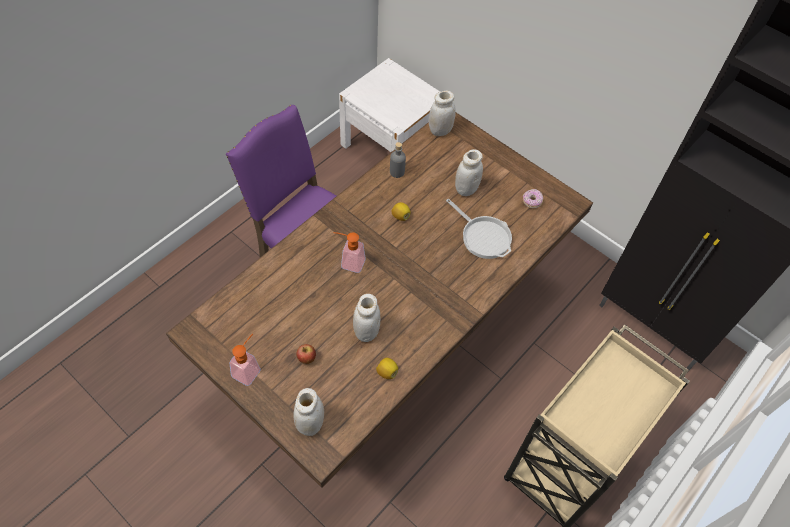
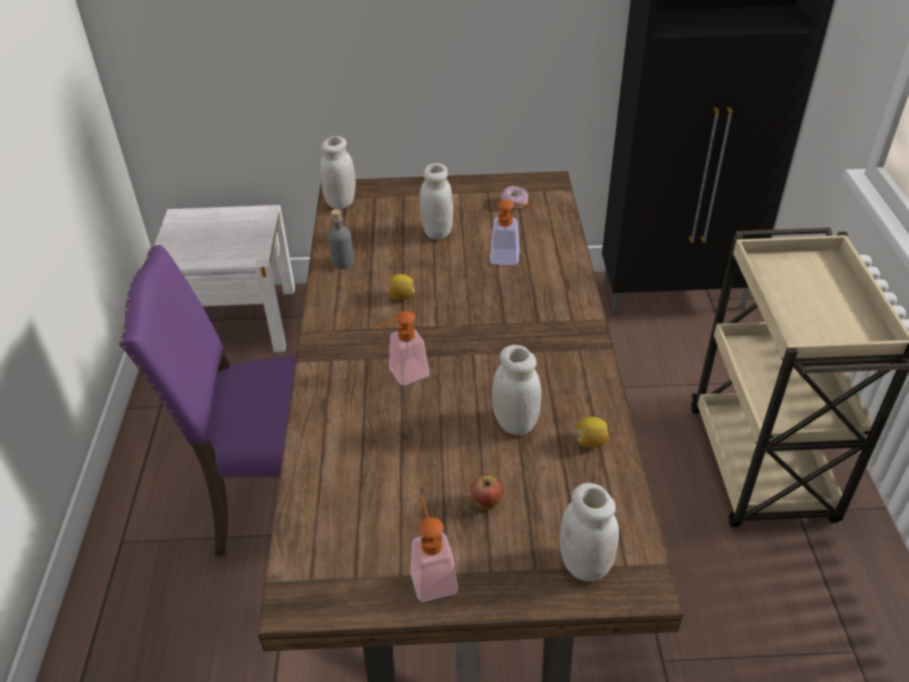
camera: 40 degrees left, 15 degrees down
(483, 236) = (511, 258): frying pan -> soap dispenser

